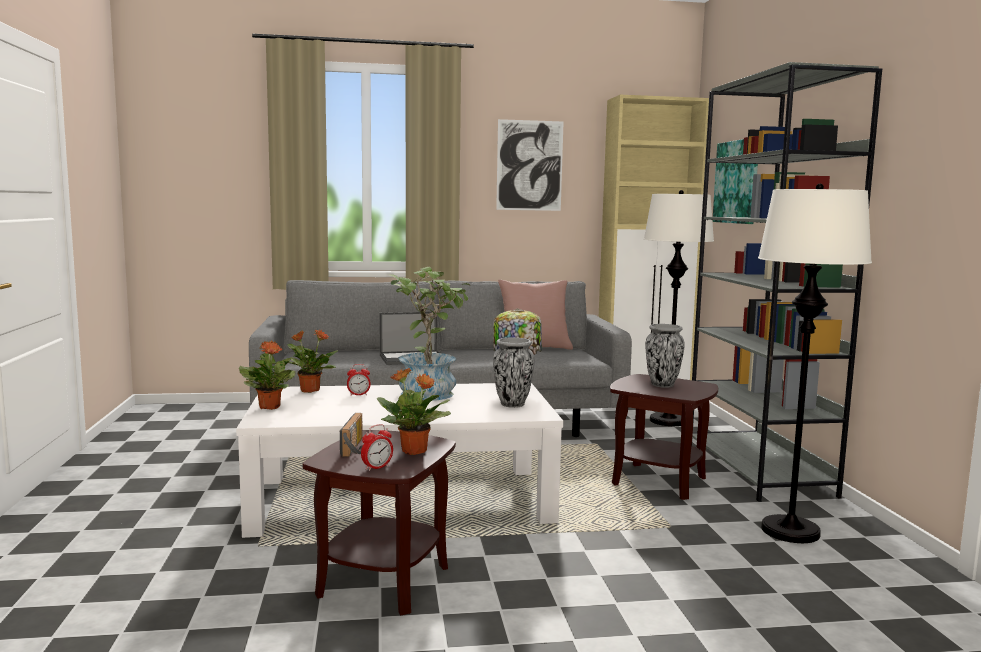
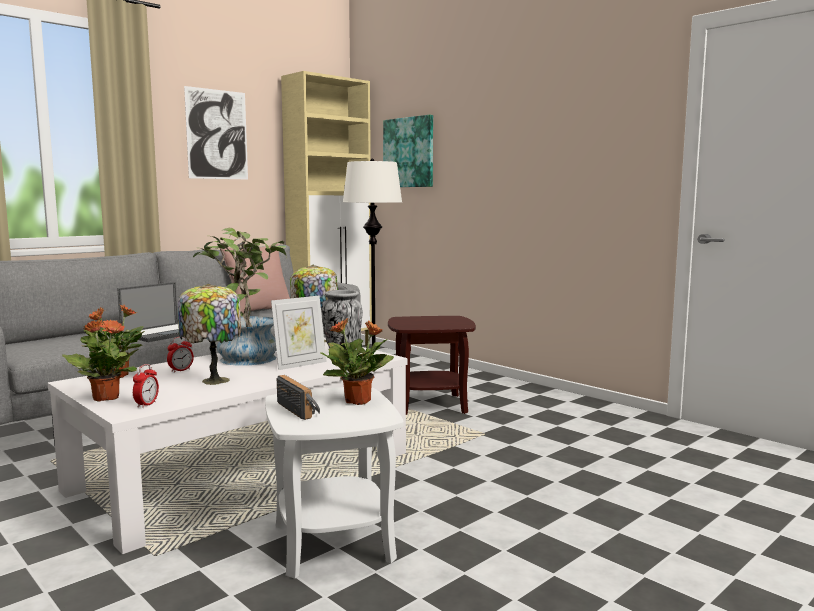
camera: 35 degrees left, 0 degrees up
(363, 408) = (213, 380): none -> table lamp
(377, 467) = (357, 420): alarm clock -> alarm clock (146, 405)
(383, 580) = (332, 542): brown side table -> white side table
(455, 407) = (300, 364): none -> picture frame
(662, 385) = (428, 321): vase -> none
(758, 470) = (482, 382): grey bookcase -> none
(789, 531) = (556, 417): white floor lamp -> none

